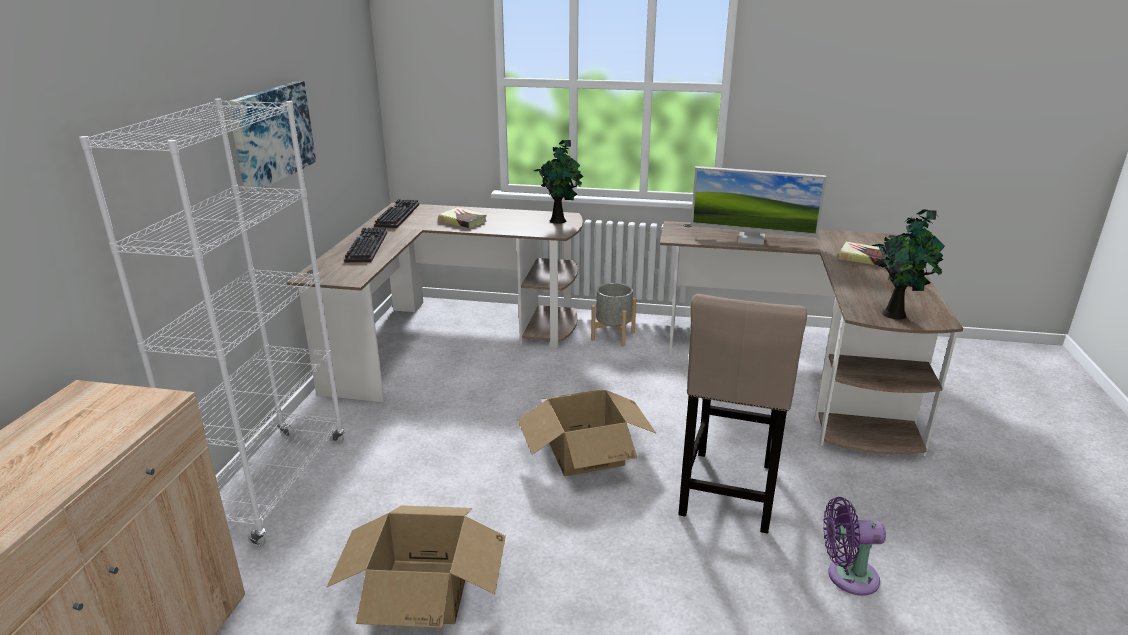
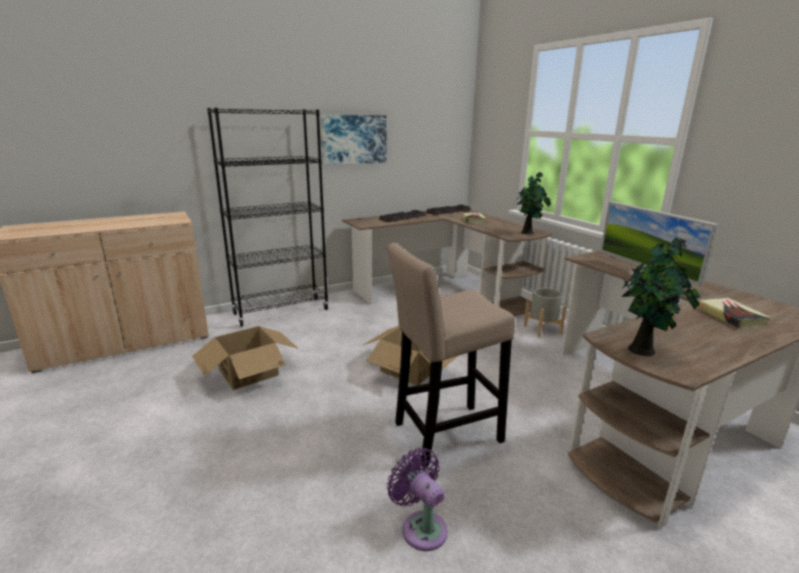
camera: 50 degrees right, 5 degrees down
(275, 486) = (281, 311): white bookcase -> black bookcase

